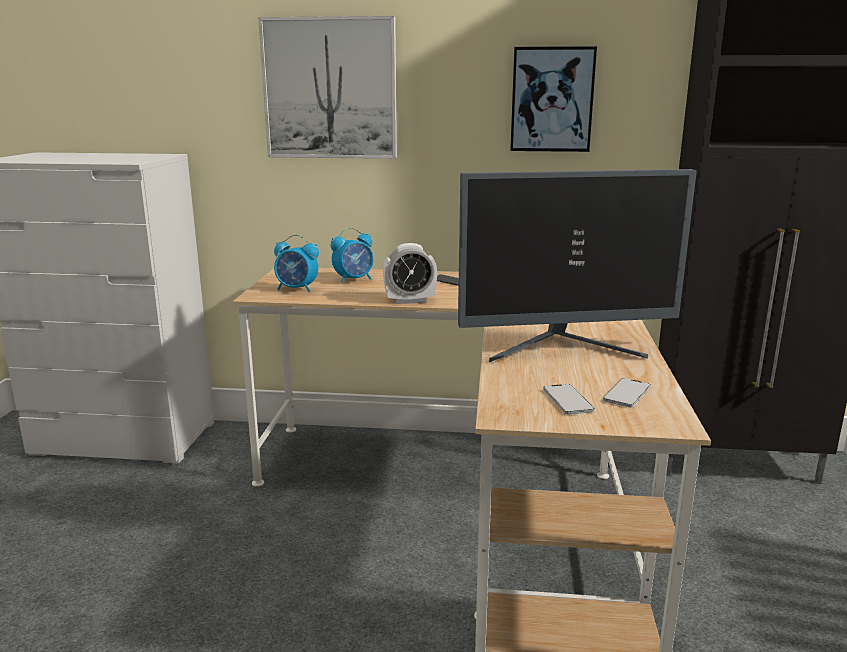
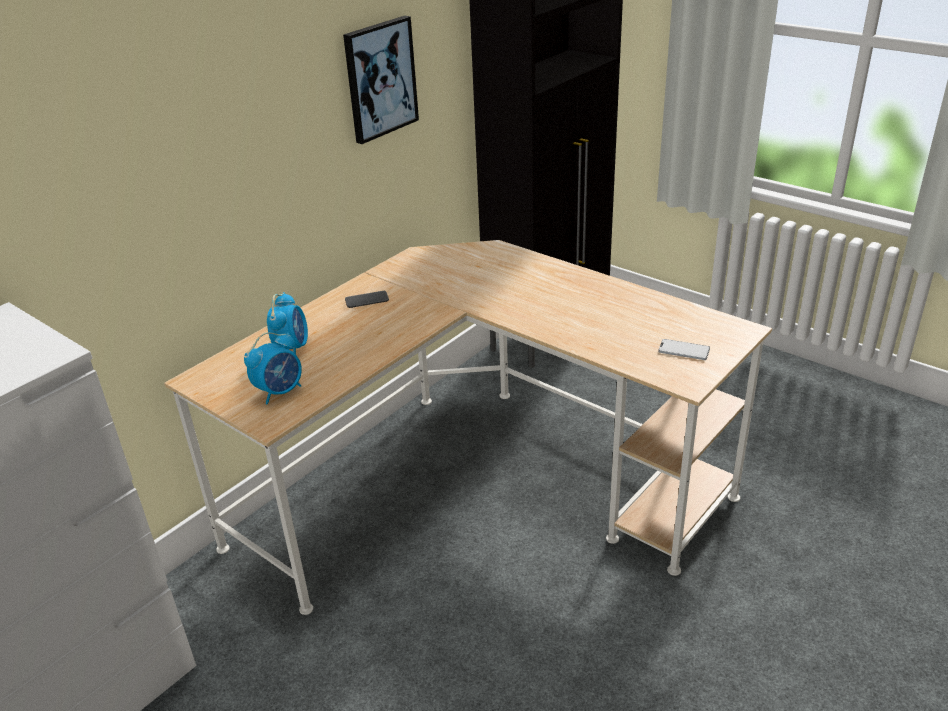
camera: 55 degrees left, 15 degrees up
(330, 89) = (174, 141): picture -> none
(410, 301) = (400, 339): alarm clock -> none
(565, 348) = (592, 313): monitor -> none
(627, 394) = (691, 325): phone -> none

